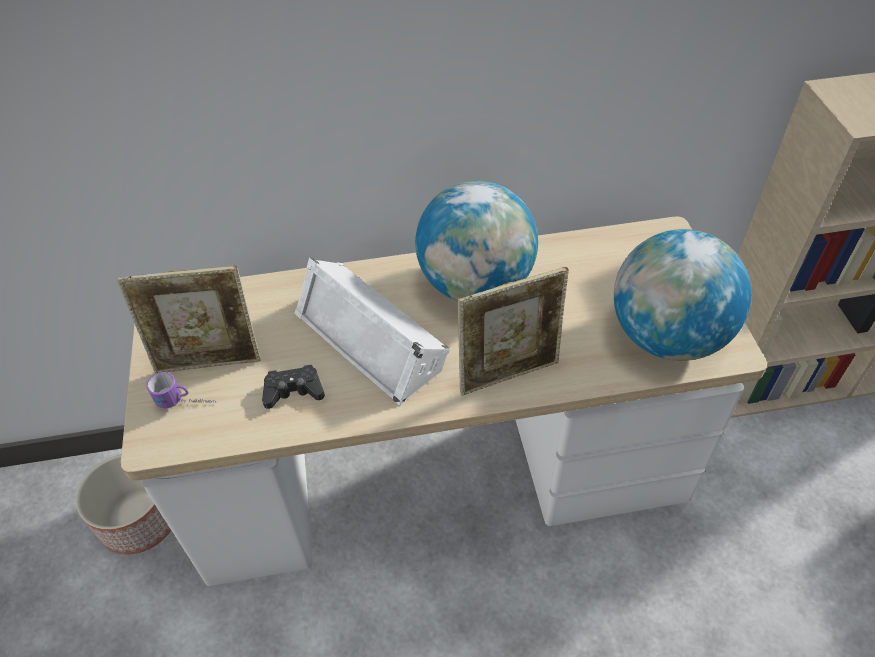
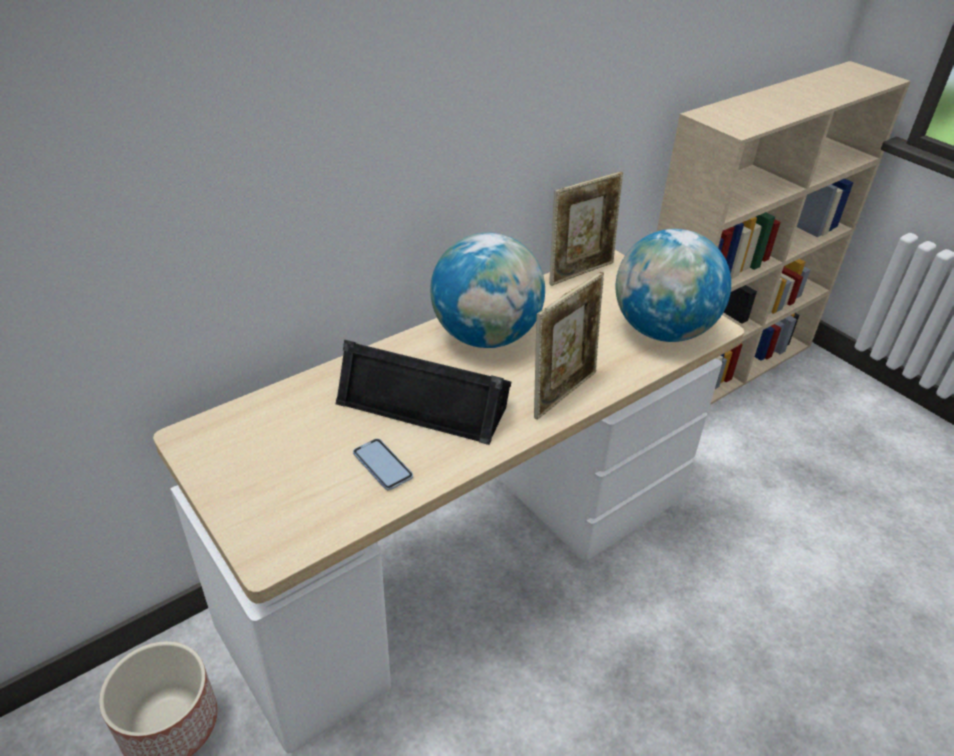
camera: 30 degrees left, 10 degrees down
(186, 403) = (280, 510): mug -> none
(210, 362) = (278, 469): picture frame -> picture frame (580, 272)
(293, 391) = (382, 465): black game controller -> phone
(372, 337) = (424, 400): white speaker -> black speaker

